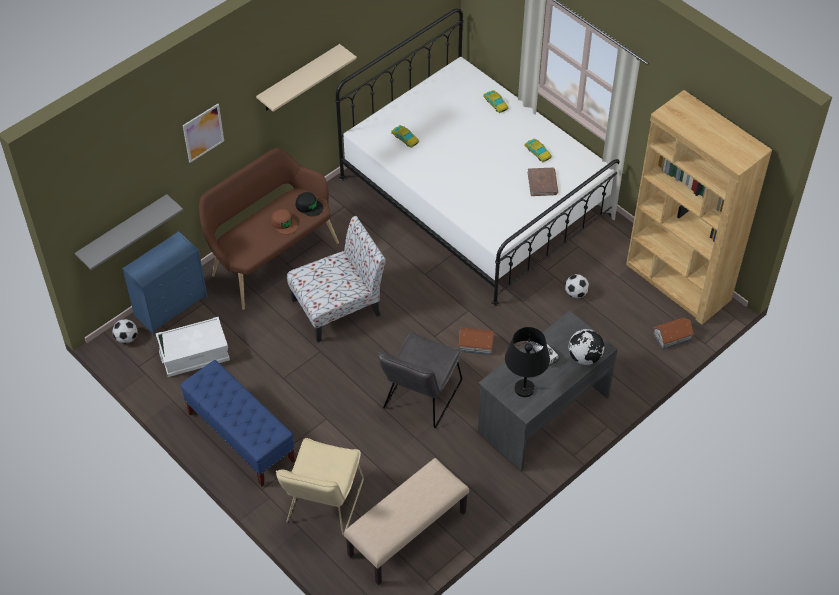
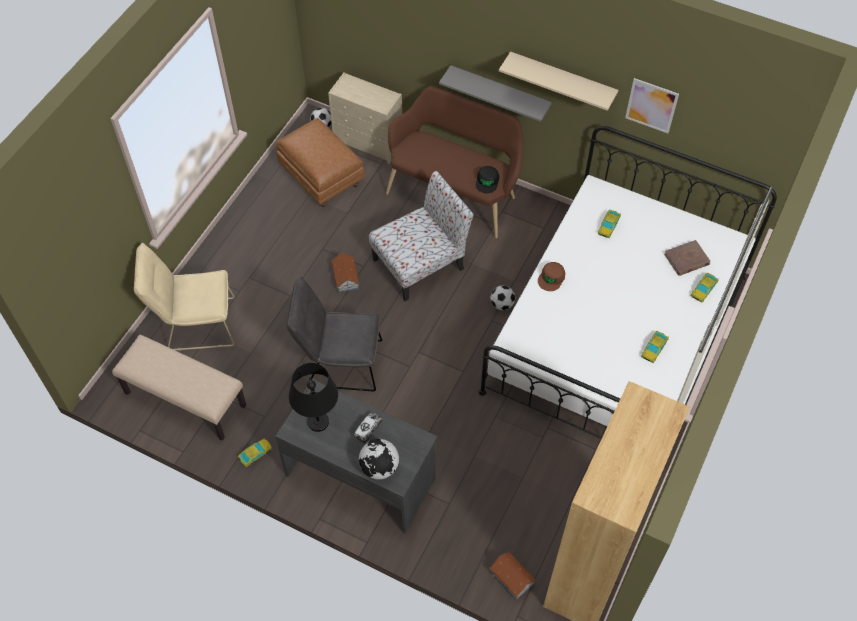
camera: 70 degrees right, 5 degrees up
(123, 231) = (353, 44): grey shelf -> grey shelf (499, 92)
(171, 306) = (369, 143): blue dresser -> beige dresser
(194, 355) = (322, 178): white storage box -> brown ottoman
(203, 133) = (447, 33): picture -> picture (651, 105)
(240, 437) = (248, 240): blue bench -> none
(284, 223) = (457, 170): brown cap -> brown cap (551, 278)
(338, 306) = (420, 263): chair -> chair turned 75 degrees counterclockwise
(476, 345) = (423, 391): toy house -> toy house (345, 278)
(489, 489) = (255, 454): none -> toy car
(542, 183) = (611, 365): brown book -> brown book (686, 259)
(576, 293) = (529, 464): football -> football (502, 304)

